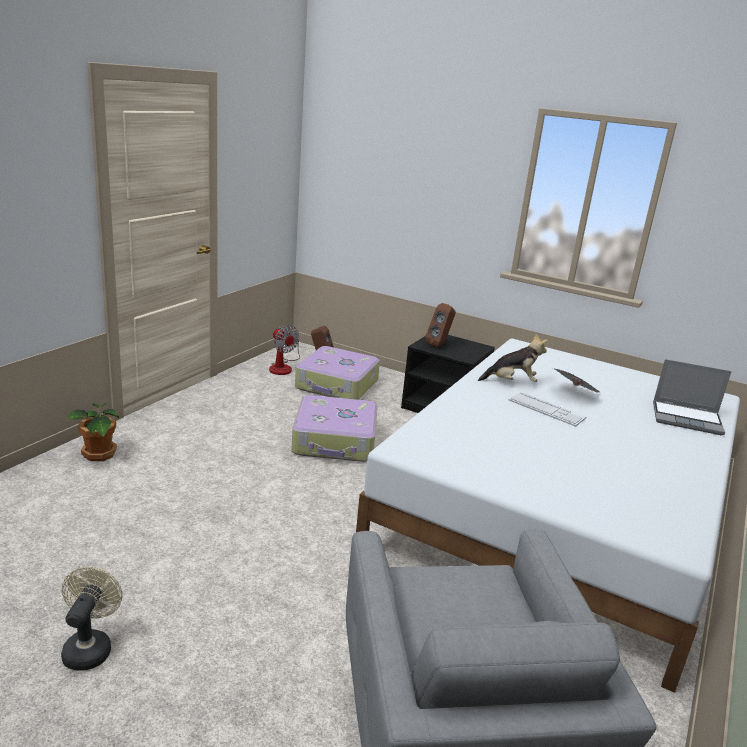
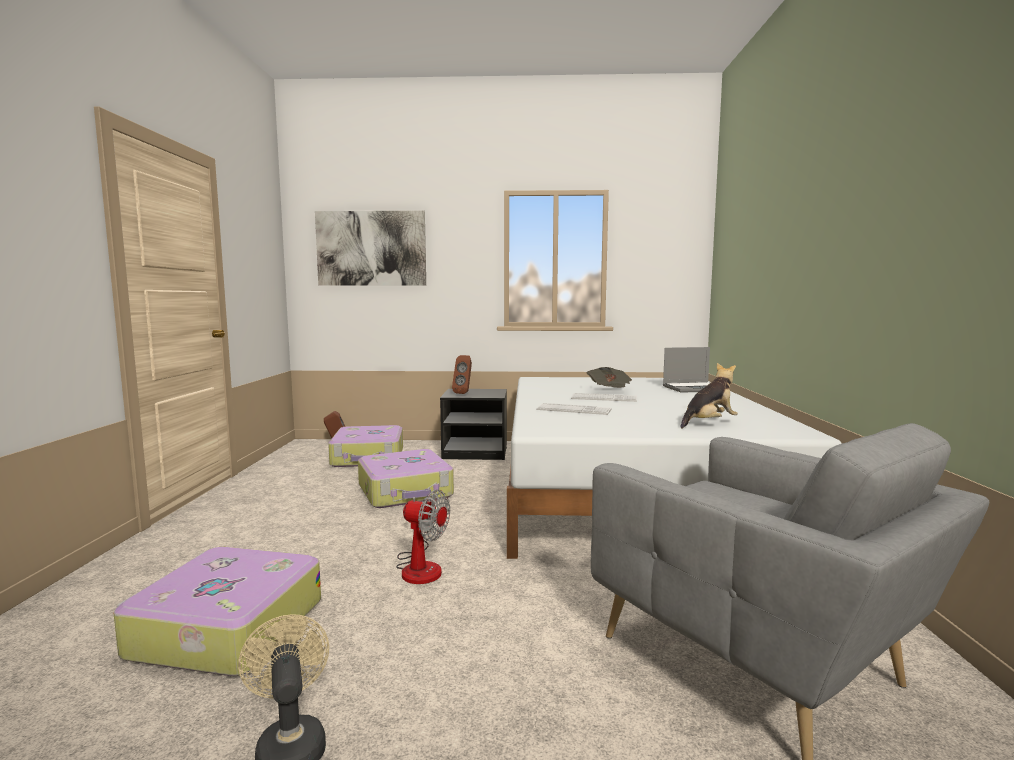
camera: 25 degrees left, 15 degrees down
(98, 455) = (143, 563): potted plant -> none
(111, 538) = (226, 628): none -> suitcase
(283, 367) = (304, 456): fan -> fan (420, 566)
(383, 158) = (371, 248): none -> picture
(483, 423) = (573, 410): none -> keyboard
(511, 382) = (558, 392): plush toy -> plush toy (709, 423)

